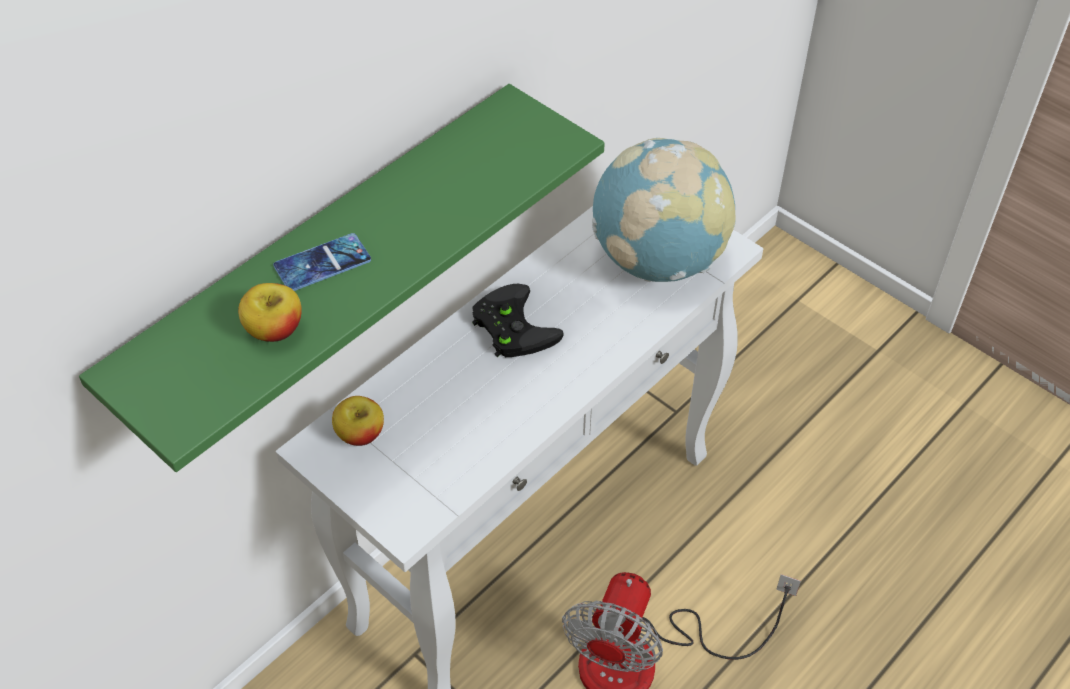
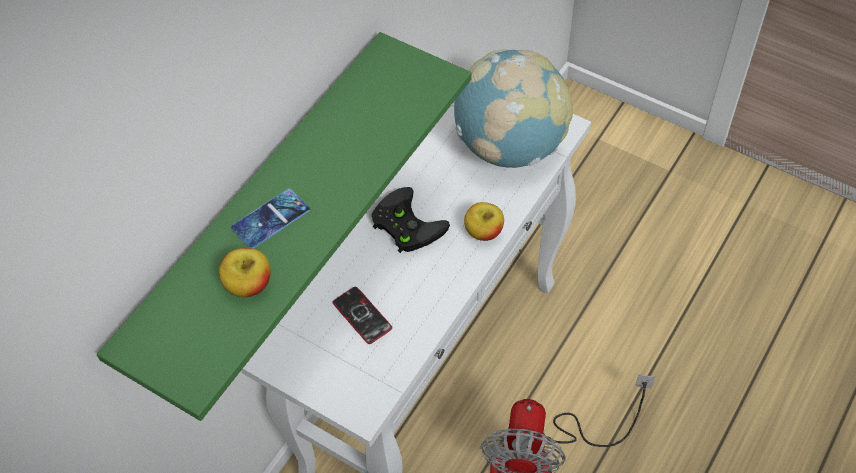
camera: 10 degrees left, 5 degrees up
(360, 434) = (306, 339): apple -> apple (483, 231)
(433, 419) = (362, 315): none -> phone

